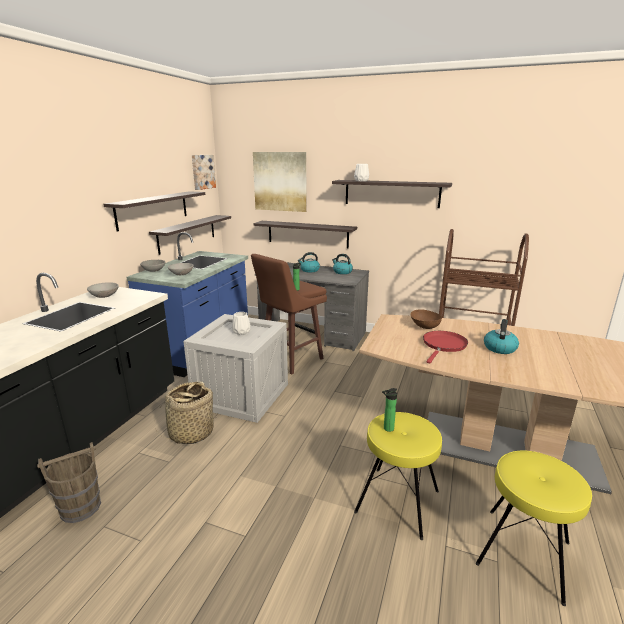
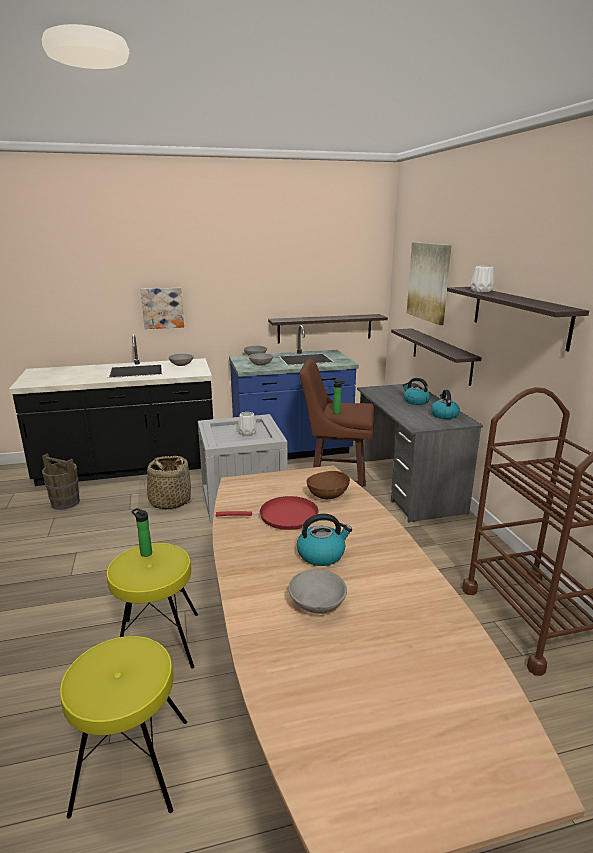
camera: 55 degrees right, 0 degrees up
(153, 209) = (278, 298): shelf -> none
(202, 171) = (364, 263): picture -> picture (162, 308)
(554, 363) = (317, 604): none -> grey bowl

